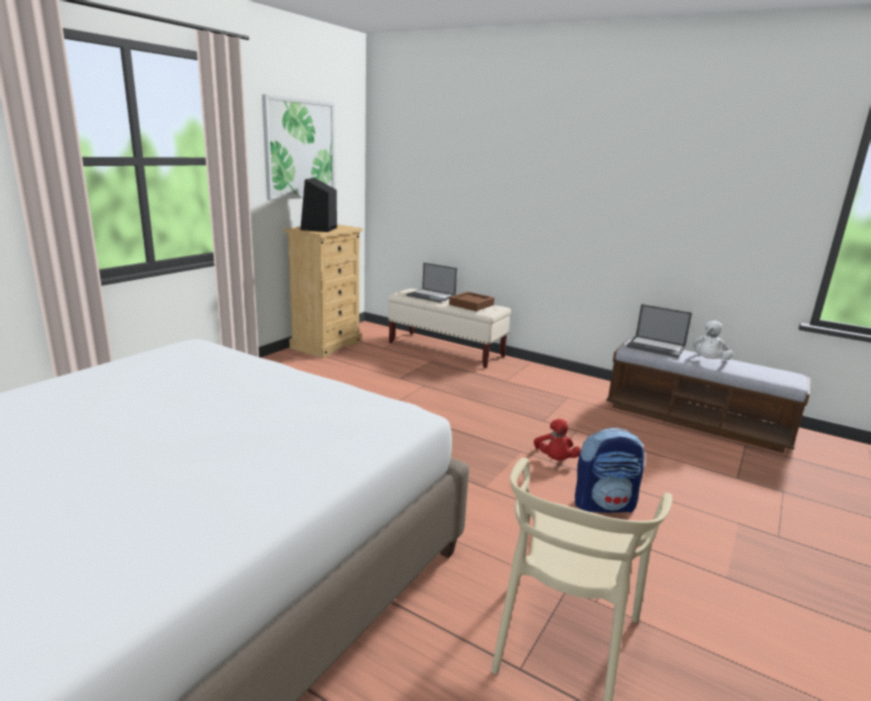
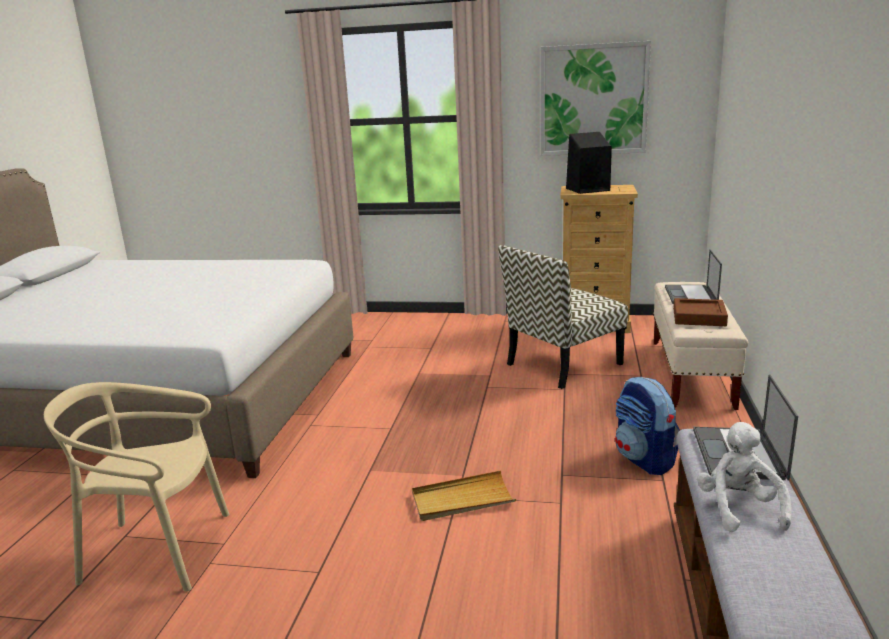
camera: 70 degrees right, 0 degrees up
(384, 374) = (563, 365): none -> chair
(555, 460) = (462, 500): red plush toy -> beige tray
(604, 504) = (384, 548): backpack -> backpack (644, 460)
(708, 362) = (739, 508): white plush toy -> white plush toy turned 75 degrees clockwise

